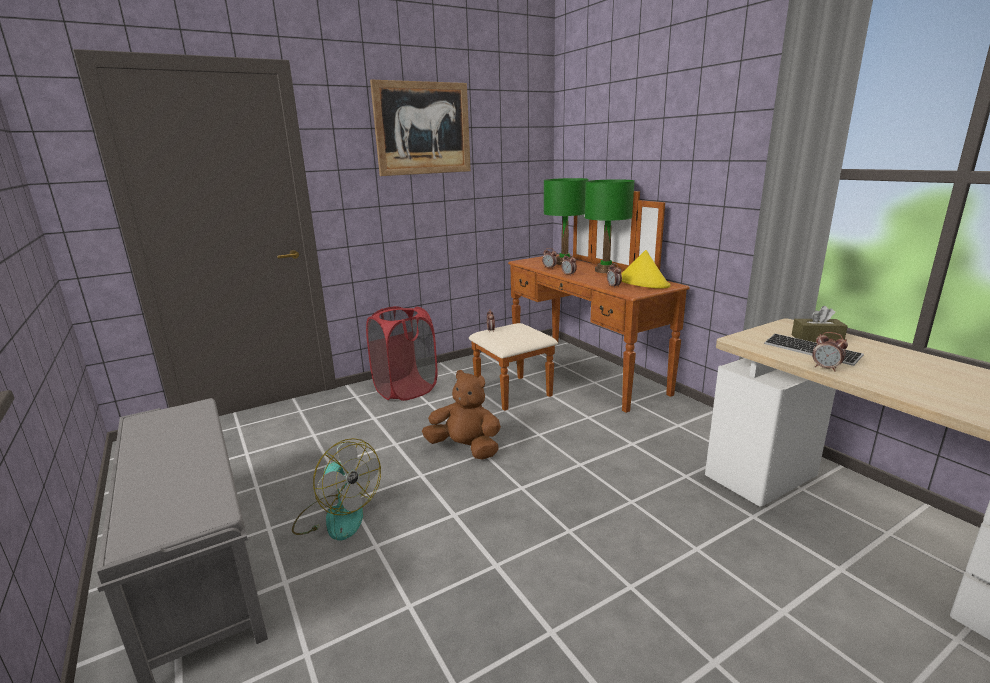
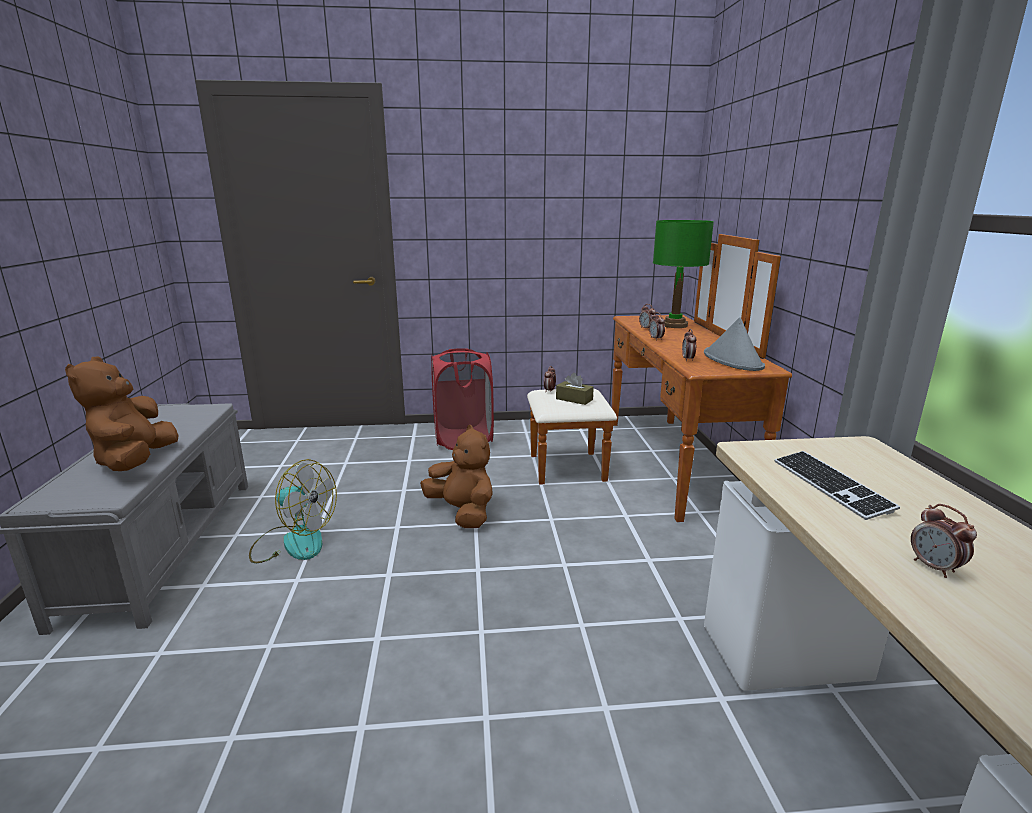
camera: 25 degrees right, 0 degrees up
(190, 475) = (136, 462): none -> brown plush toy
(337, 516) = (293, 542): fan -> fan turned 45 degrees counterclockwise
(423, 128) = (523, 155): picture -> none
(606, 270) = (710, 340): green table lamp -> none
(642, 283) = (733, 360): yellow hat -> grey hat
(817, 339) = (870, 472): brown tissue box -> brown tissue box (574, 399)
(826, 368) = (813, 512): alarm clock -> alarm clock (934, 567)

